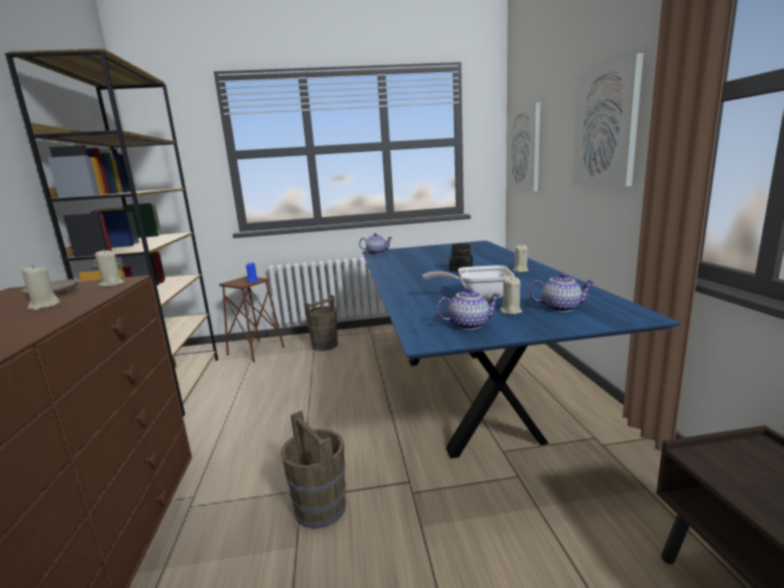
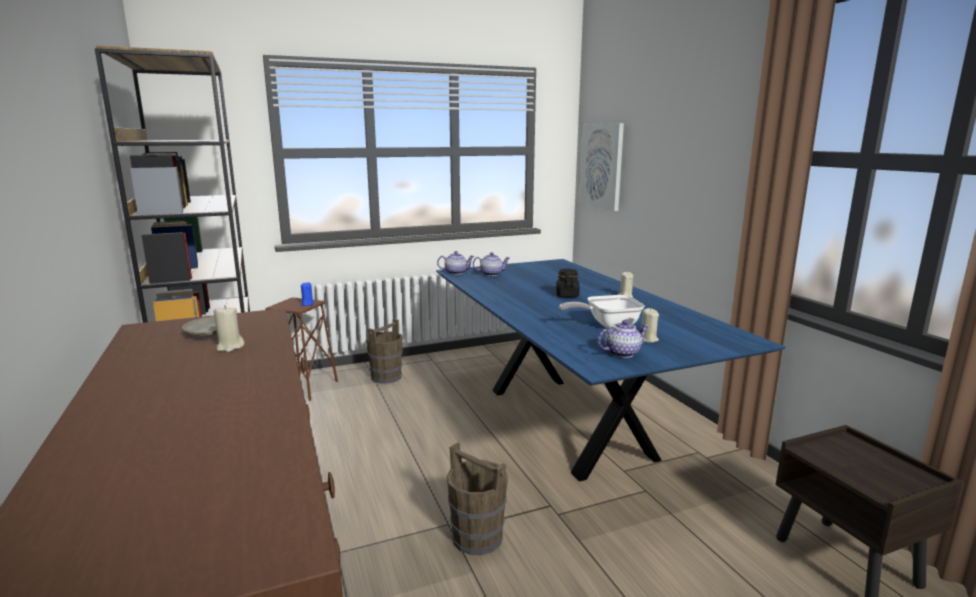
camera: 15 degrees left, 0 degrees up
(111, 284) = (260, 320): beige candle -> none
(561, 308) = (687, 335): teapot -> teapot (491, 274)
(605, 127) = (698, 163): picture -> none

